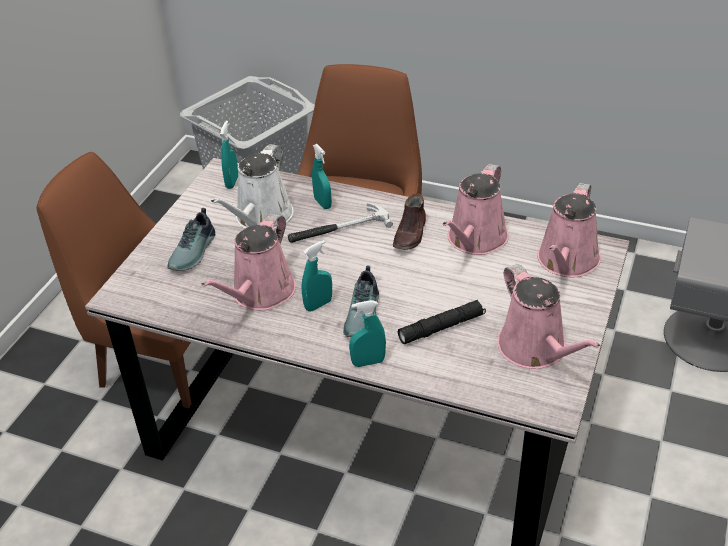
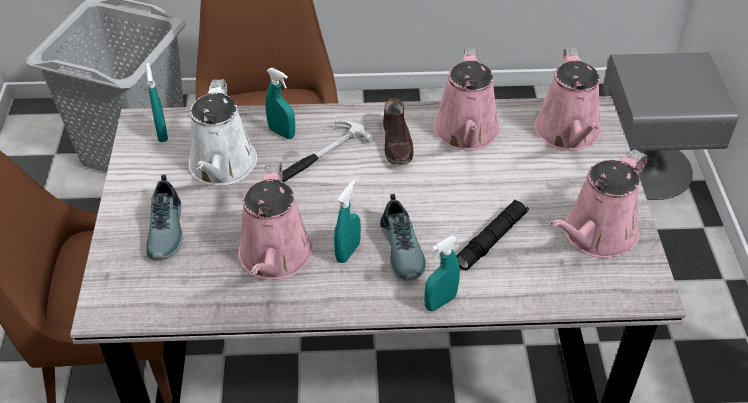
camera: 25 degrees left, 5 degrees up
(536, 349) = (595, 236): pink watering can -> pink watering can turned 90 degrees clockwise

